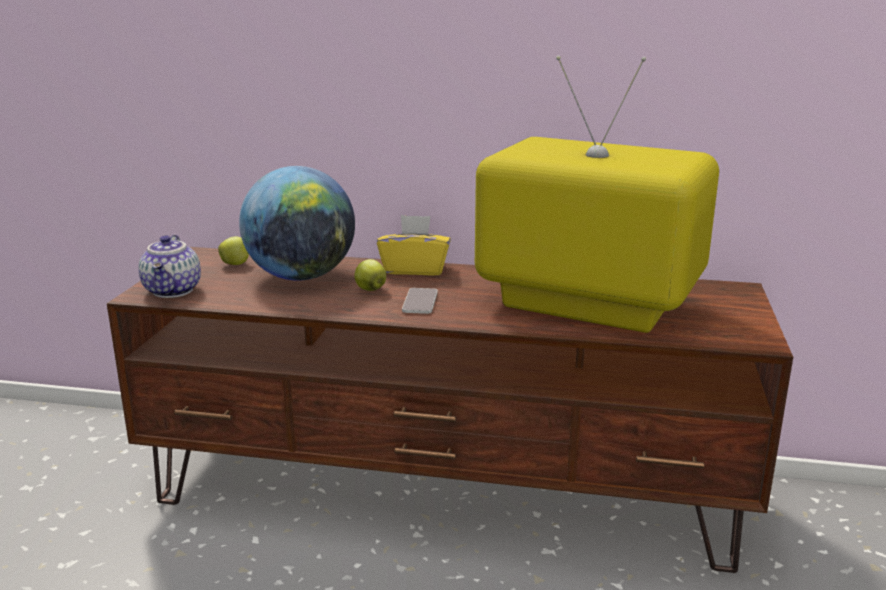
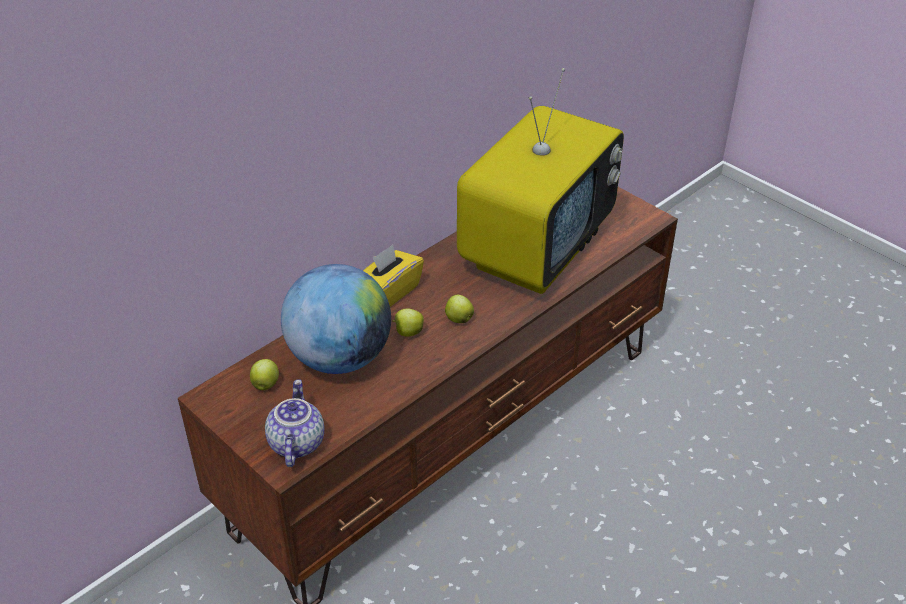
camera: 55 degrees left, 20 degrees up
(174, 291) = (295, 443): teapot -> teapot turned 120 degrees counterclockwise
(420, 302) = (458, 319): phone -> apple
(585, 304) = (536, 249): television -> television turned 150 degrees clockwise

